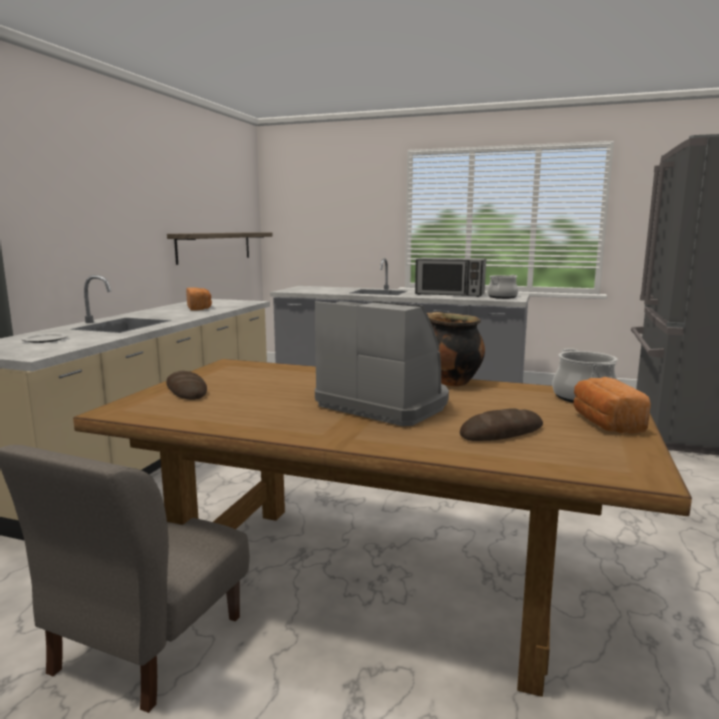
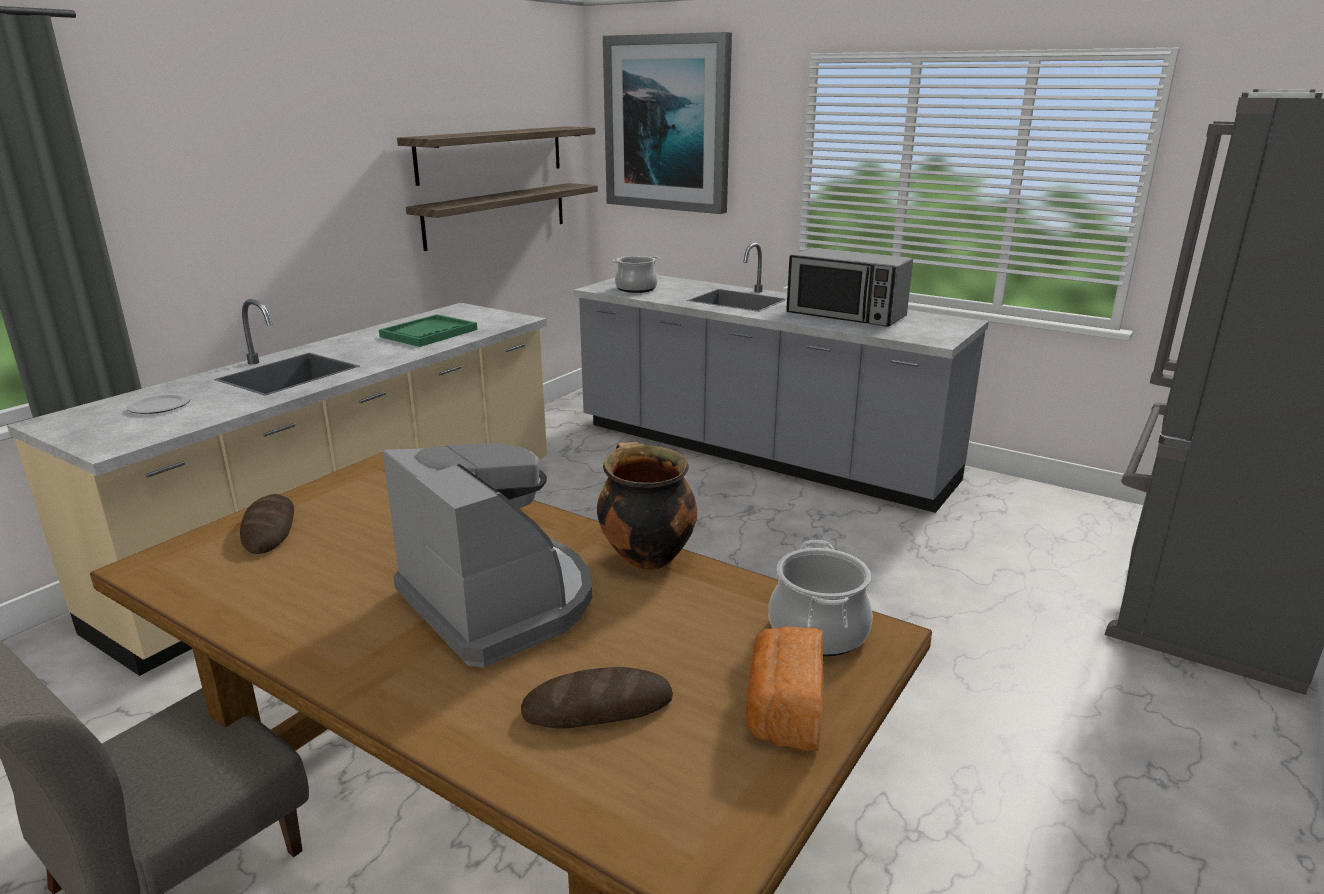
camera: 15 degrees right, 10 degrees up
(199, 308) = (429, 333): bread -> green tray
(212, 207) = (491, 154): none -> shelf
(316, 194) = (668, 124): none -> picture
(502, 297) = (926, 330): cooking pot -> cooking pot (636, 289)

